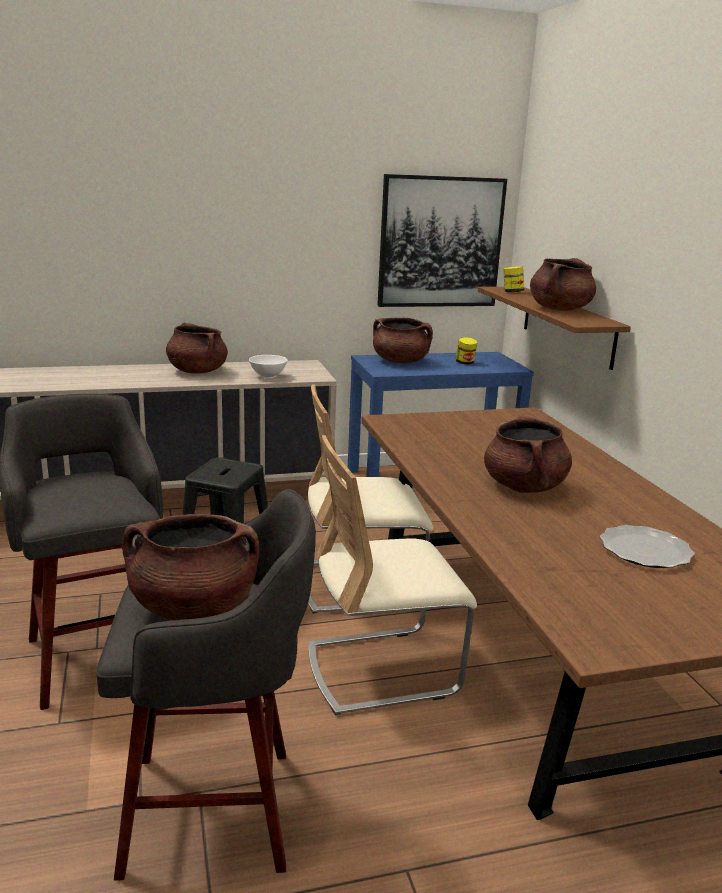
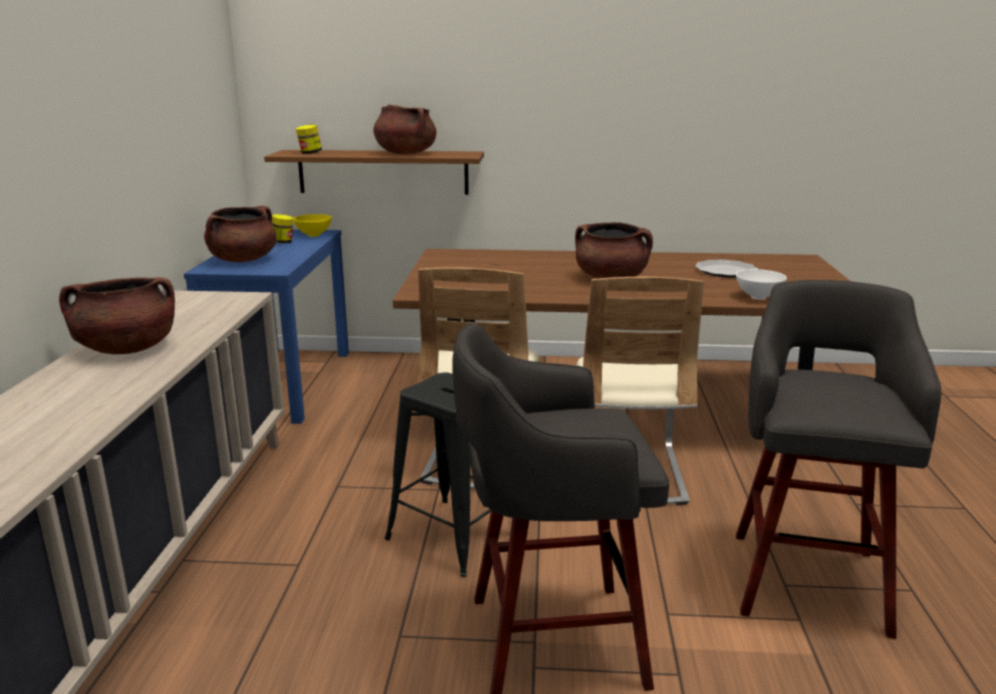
camera: 70 degrees left, 0 degrees up
(193, 608) = (842, 392): brown cooking pot -> none
(268, 376) = (211, 317): white bowl -> white bowl (757, 297)
(440, 242) = (206, 113): picture -> none
(501, 367) = (313, 235): none -> yellow bowl

